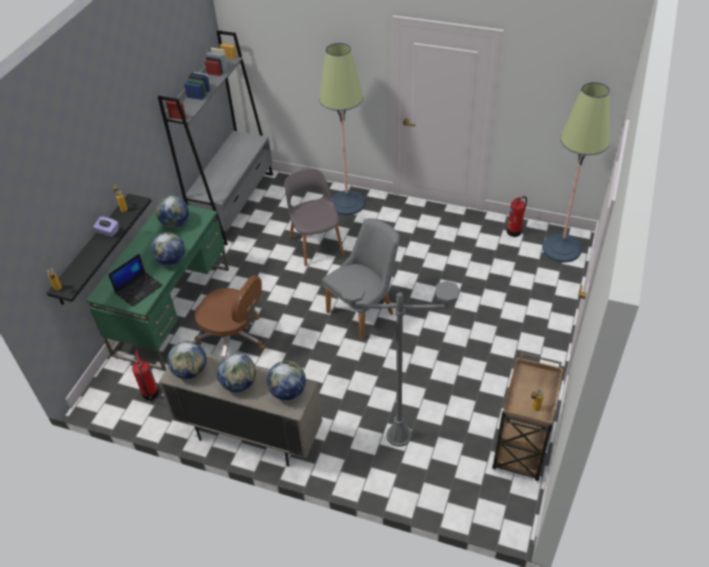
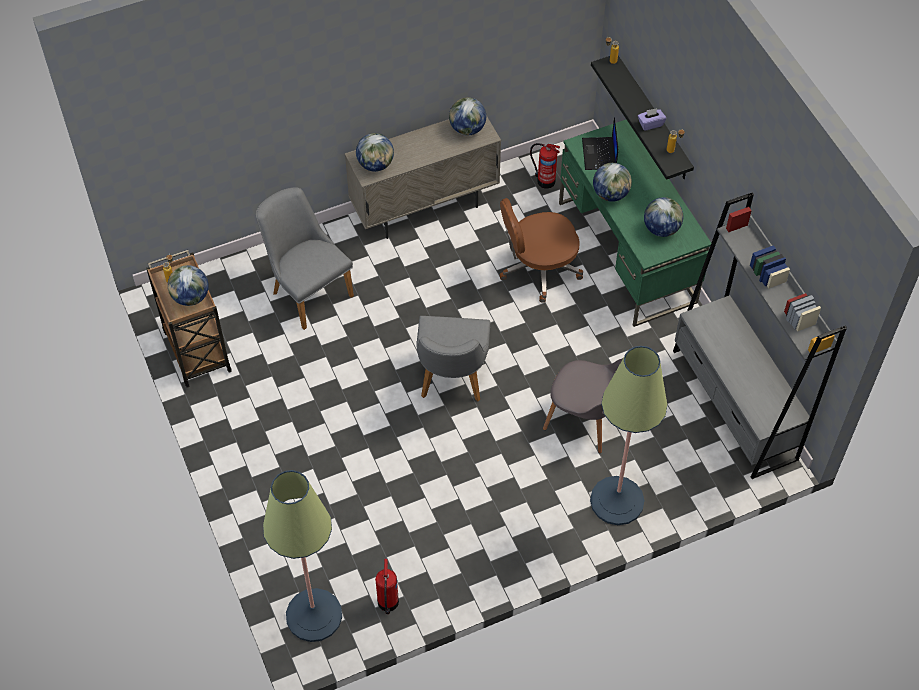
camera: 135 degrees right, 10 degrees up
(239, 384) = (419, 145): globe -> globe (191, 297)
(399, 435) = (307, 290): grey floor lamp -> grey chair

